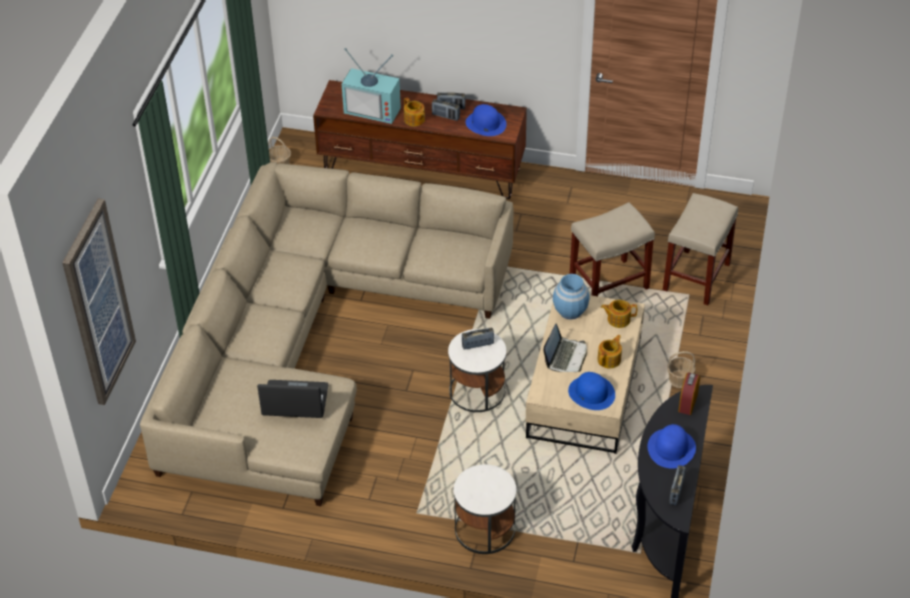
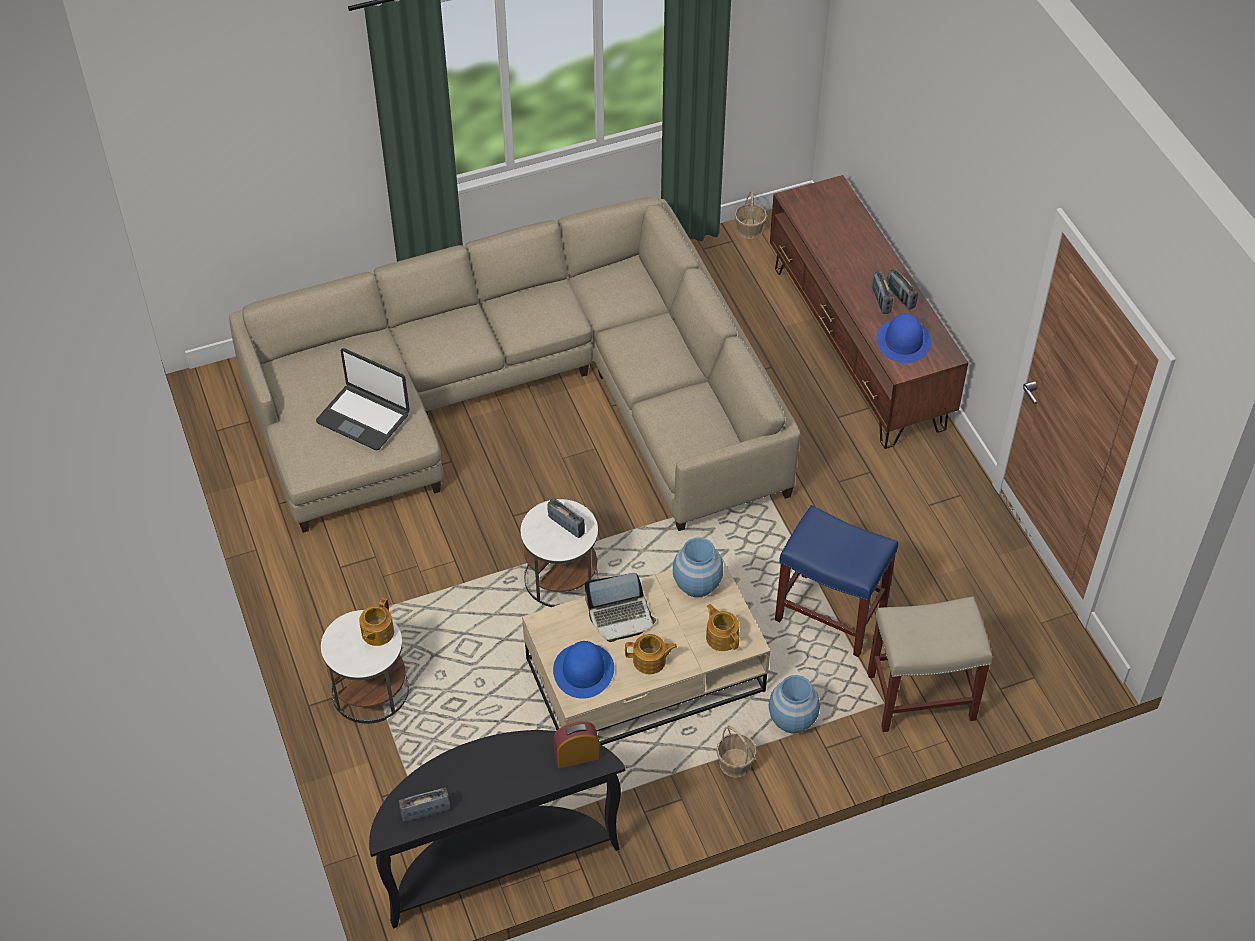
camera: 55 degrees right, 5 degrees up
(98, 303) = (230, 161): picture -> none
(295, 401) = (364, 417): laptop -> laptop turned 150 degrees clockwise
(374, 109) = (832, 235): television -> none
(414, 120) = (848, 278): teapot -> teapot (377, 633)
(608, 285) = (829, 614): beige stool -> blue stool
(669, 338) = (792, 719): none -> blue vase
(671, 448) = (490, 774): blue hat -> none

